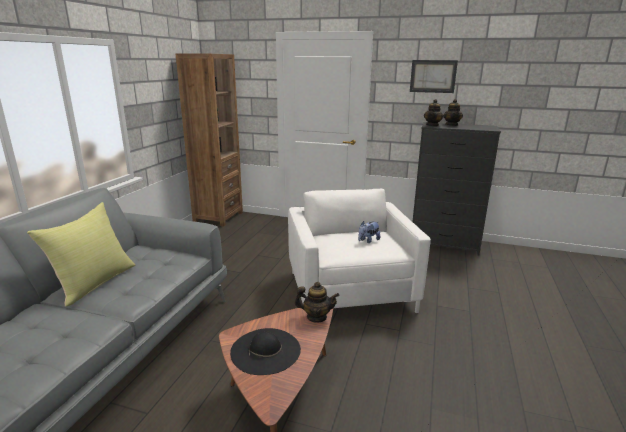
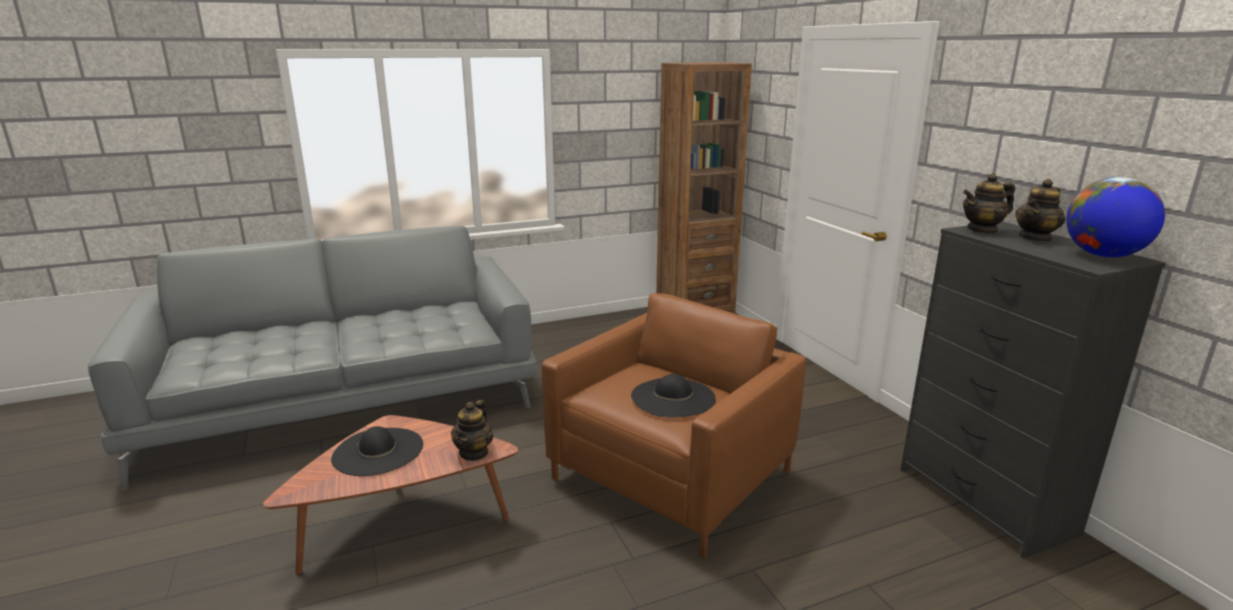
camera: 50 degrees right, 0 degrees up
(94, 282) = (380, 321): yellow pillow -> none
(316, 317) = (474, 453): teapot -> teapot turned 45 degrees clockwise
(350, 291) = (672, 475): white armchair -> brown armchair
(368, 240) = (673, 397): plush toy -> black hat
(433, 76) = (1035, 121): picture -> none
(482, 126) = (1103, 255): none -> globe

